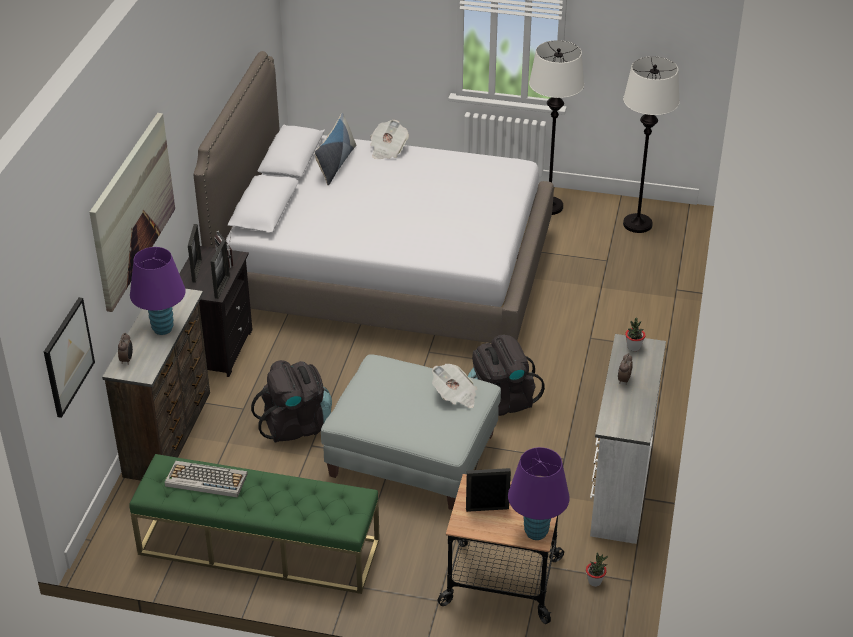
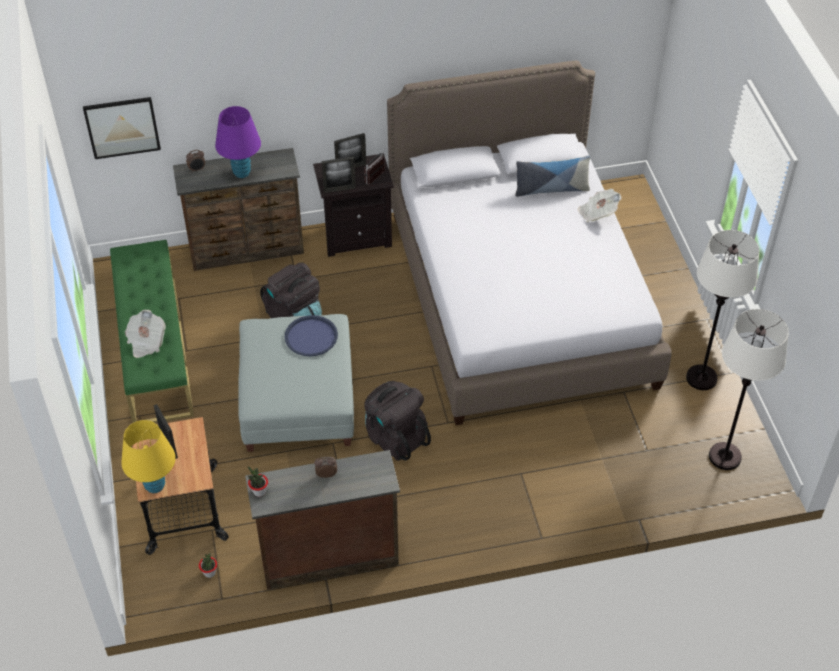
camera: 65 degrees right, 10 degrees up
(132, 210) = (266, 78): picture -> none
(205, 480) = (148, 276): keyboard -> none
(388, 380) = (311, 336): none -> blue tray
(455, 395) = (317, 386): newspaper -> newspaper (146, 342)
(536, 532) = (155, 485): purple table lamp -> yellow table lamp
(619, 489) = (328, 557): white dresser -> brown dresser
(633, 347) = (376, 469): potted plant -> potted plant (259, 491)

